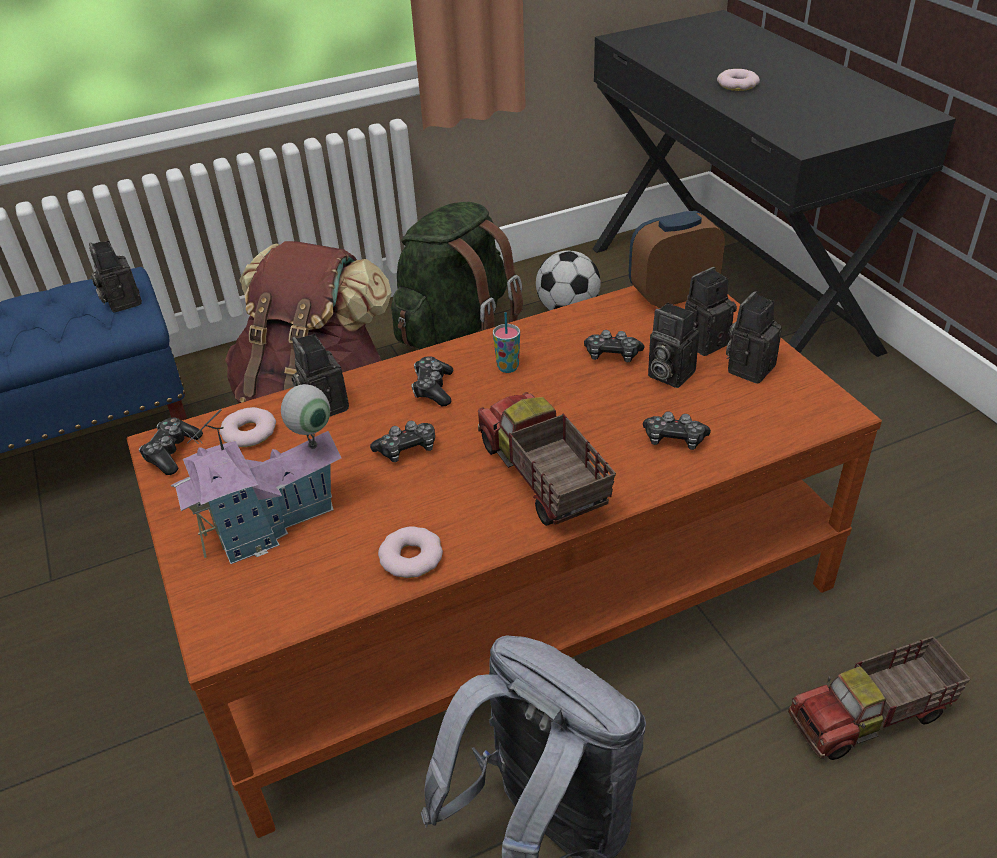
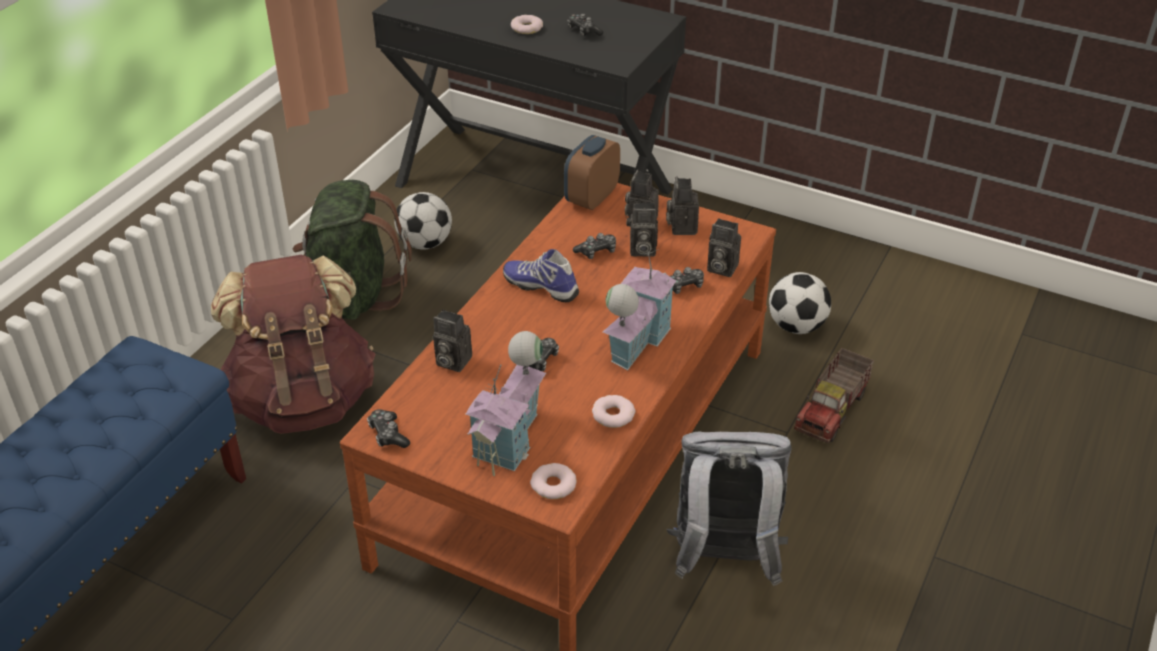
camera: 40 degrees left, 0 degrees up
(121, 301) = (163, 367): camera -> camera (720, 268)
(249, 432) = (424, 399): donut -> donut (553, 485)
(433, 388) = (511, 319): game controller -> game controller (583, 31)
(508, 367) = (542, 286): cup -> shoe
(541, 479) = (636, 341): toy truck -> toy house
(914, 578) = (796, 326): none -> football

